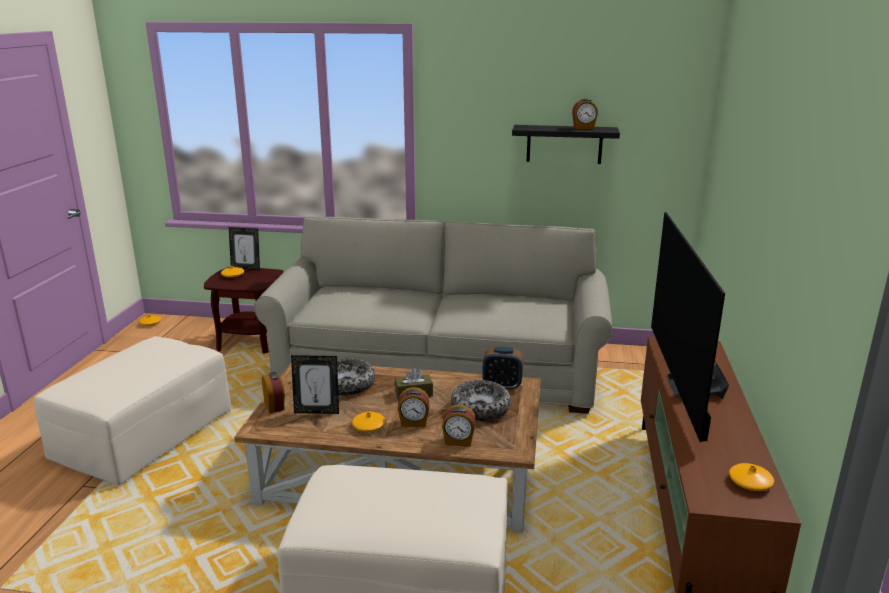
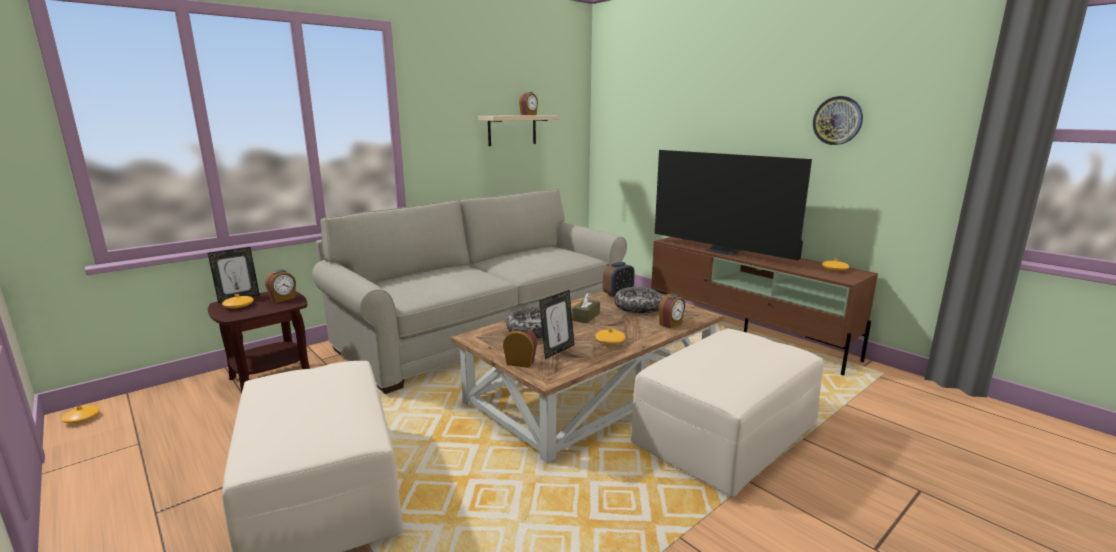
camera: 50 degrees left, 5 degrees down
(413, 423) = (627, 328): alarm clock -> alarm clock (283, 299)
(564, 144) = (512, 130): black shelf -> beige shelf
(824, 239) = (837, 120): none -> wall clock

